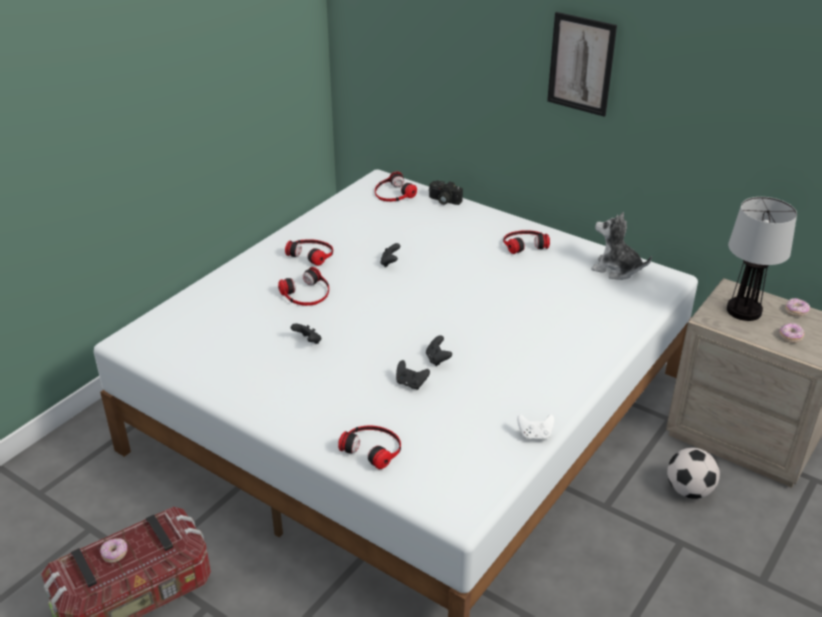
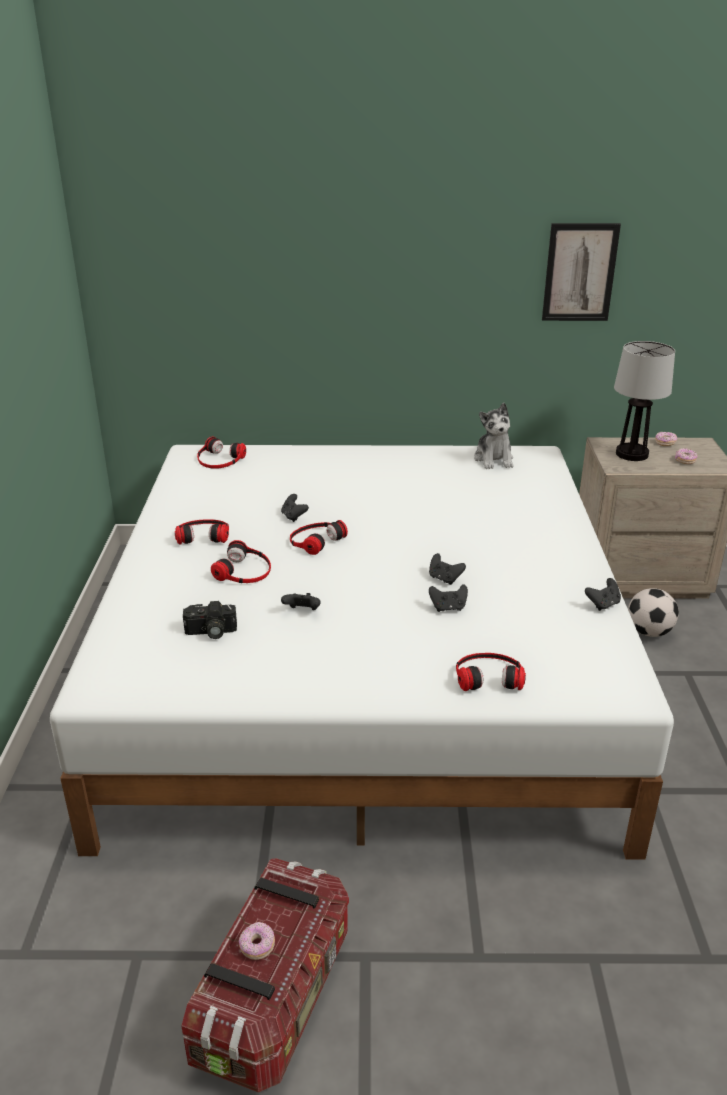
camera: 35 degrees left, 5 degrees down
(443, 201) = (277, 452): camera -> camera (210, 632)
(524, 244) = (395, 464): headphones -> headphones (315, 540)
(535, 435) = (603, 604): white game controller -> black game controller
(581, 64) = (412, 265): picture -> picture (579, 272)
(616, 269) = (494, 459): plush toy -> plush toy turned 90 degrees counterclockwise

